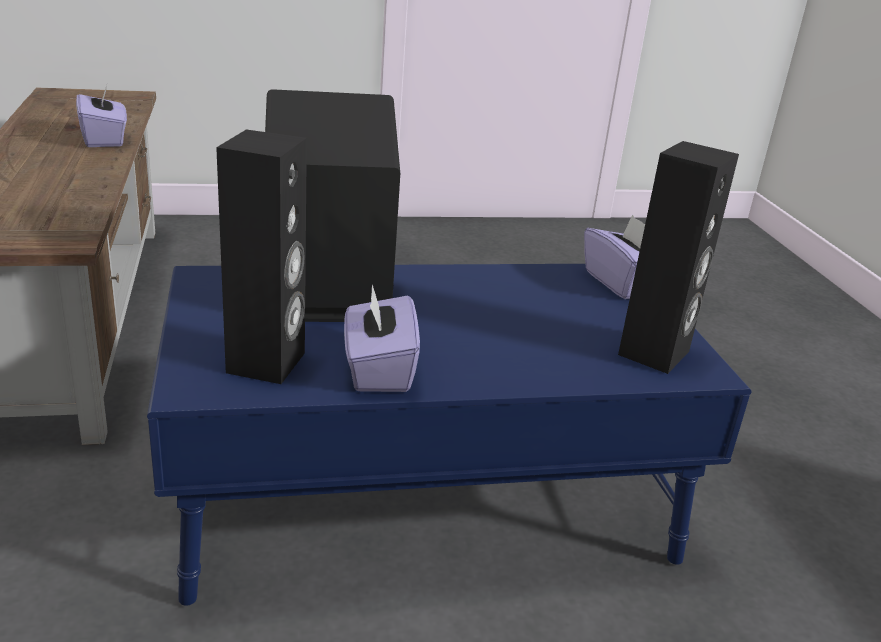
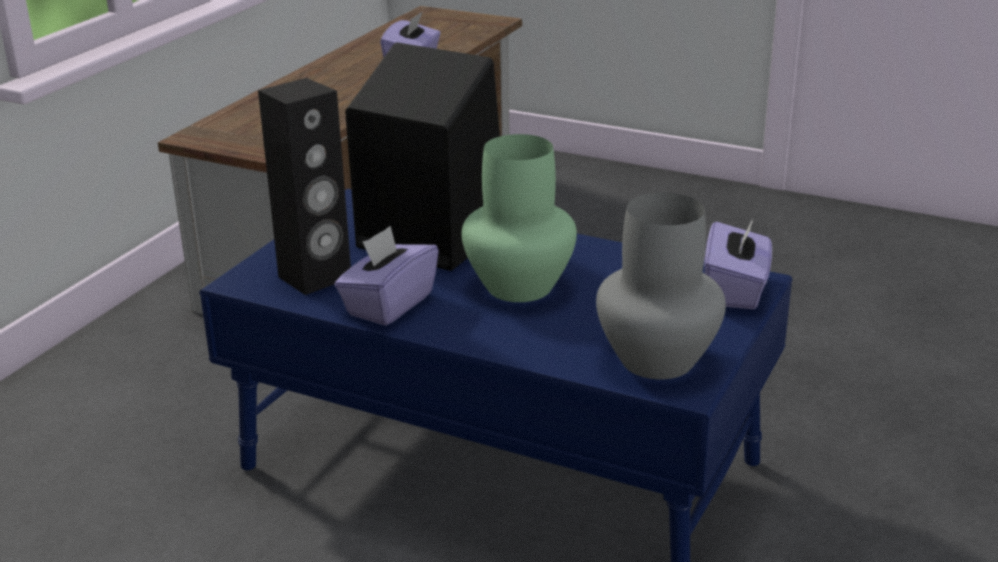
camera: 40 degrees right, 0 degrees up
(468, 322) = (519, 287): none -> green vase
(655, 353) = (657, 359): black speaker -> grey vase

